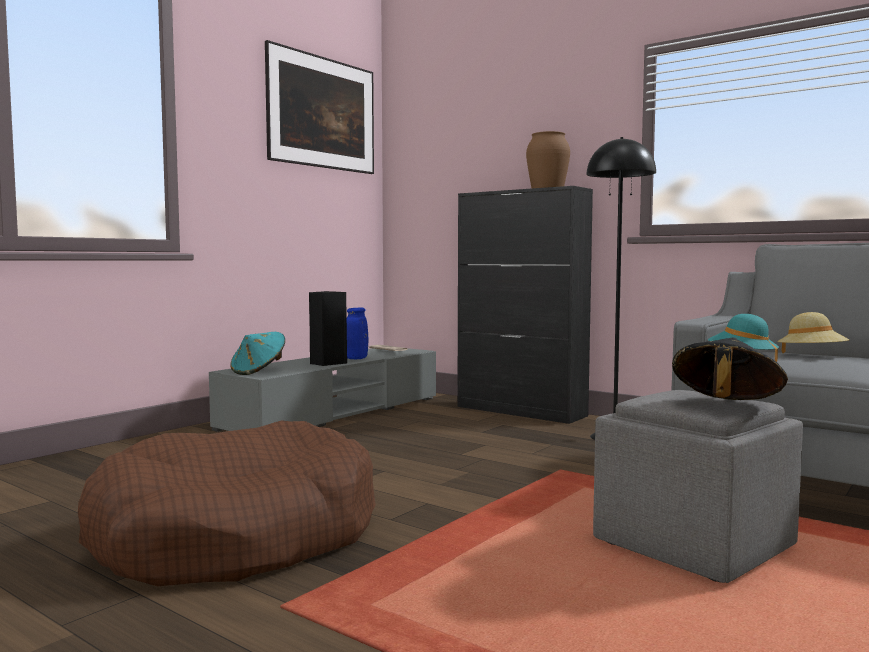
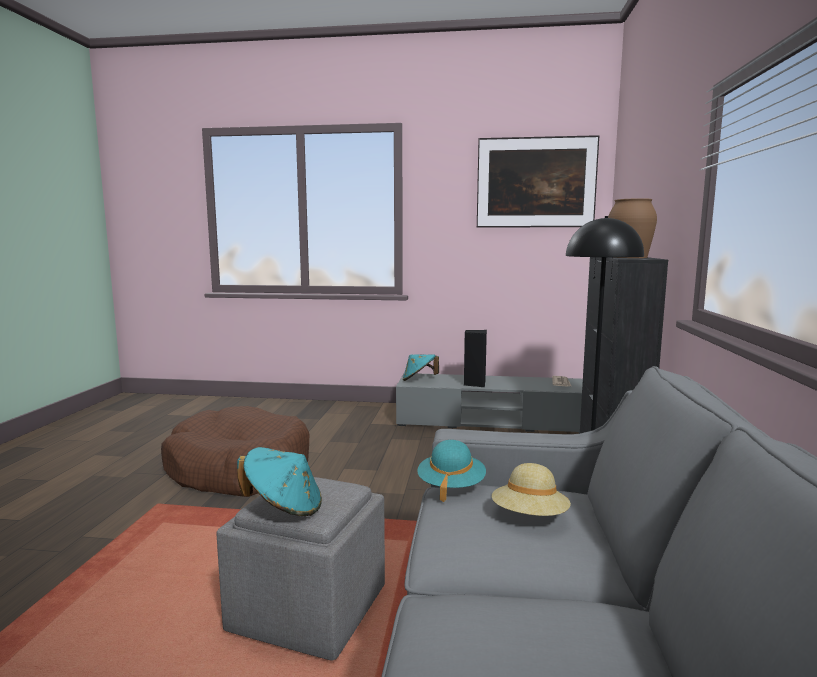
camera: 60 degrees right, 5 degrees up
(356, 358) = (507, 385): blue vase -> none
(725, 406) = (284, 507): black hat -> turquoise hat

